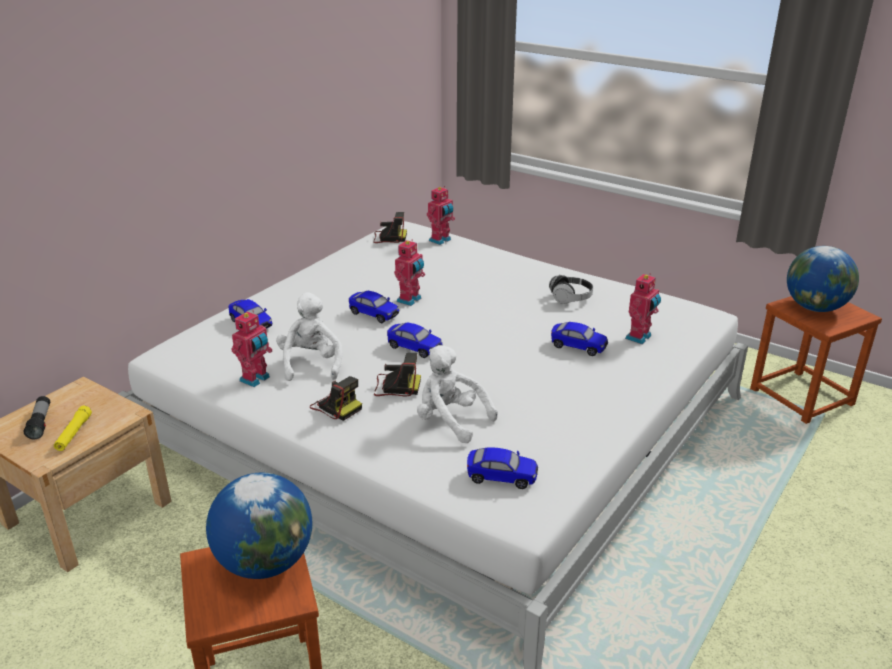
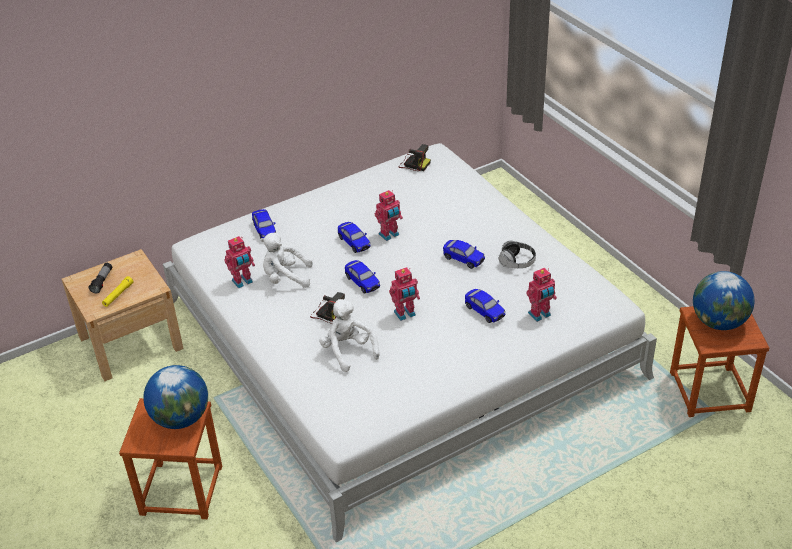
camera: 25 degrees right, 10 degrees up
(311, 364) = (285, 278): white plush toy -> white plush toy turned 105 degrees counterclockwise
(336, 406) = (281, 318): camera -> none
(441, 240) = (454, 176): toy robot -> toy robot (405, 314)
(501, 477) = (351, 403): toy car -> toy car (463, 259)

